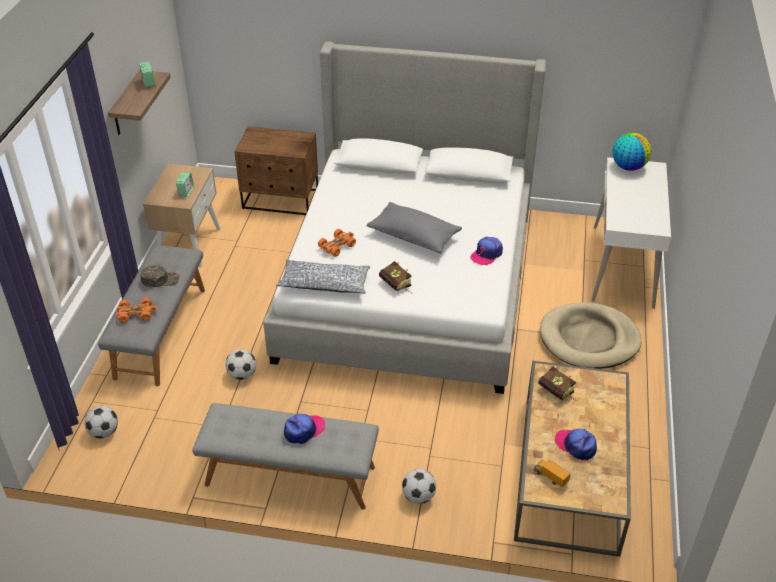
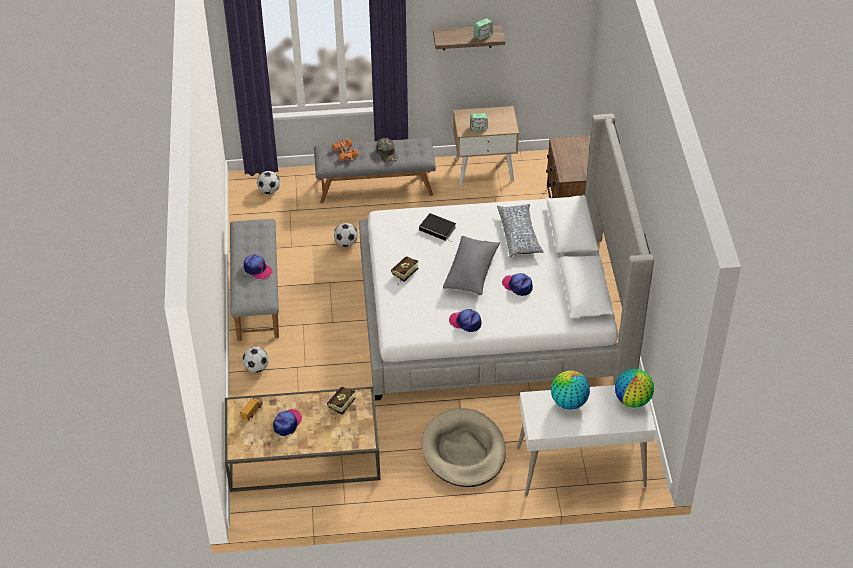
camera: 75 degrees right, 5 degrees up
(324, 283) = (391, 233): pillow -> pillow (519, 235)
(337, 246) = (438, 229): orange toy car -> book
(445, 210) = (517, 286): none -> cap
(625, 203) = (568, 402): none -> globe

